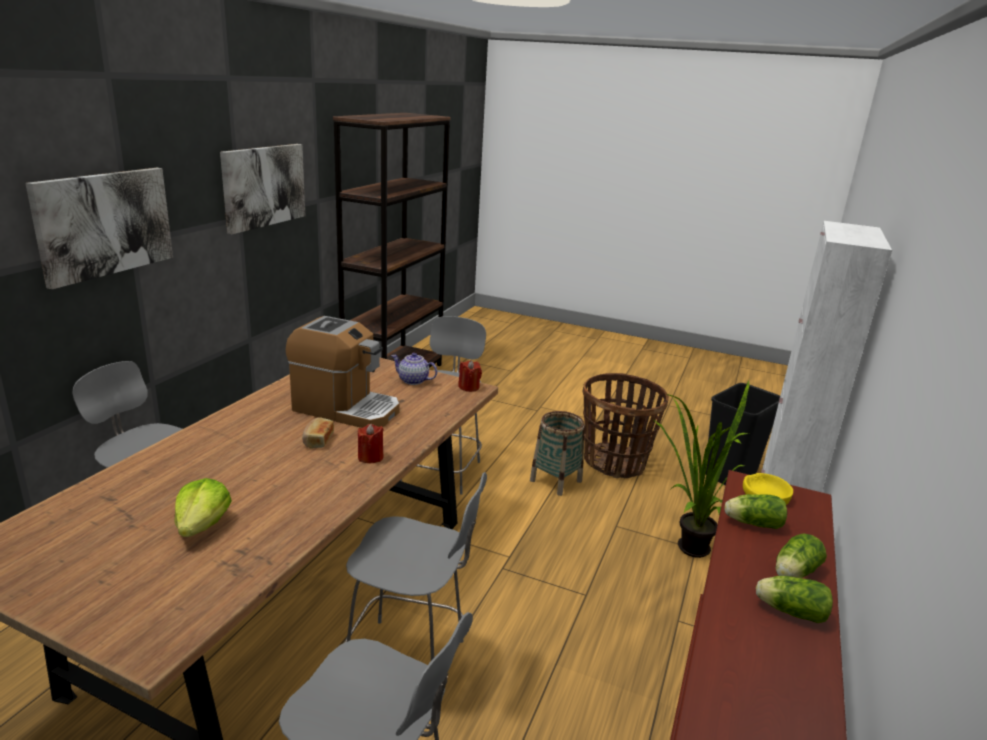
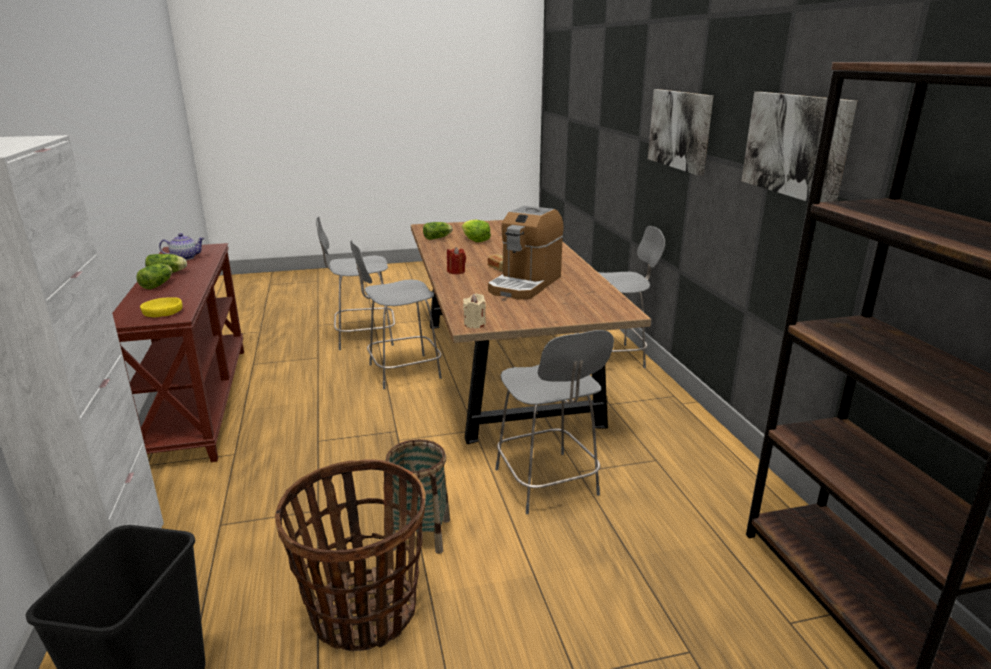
camera: 145 degrees right, 0 degrees up
(346, 409) = (525, 284): coffee machine -> coffee machine turned 45 degrees counterclockwise
(413, 381) = (527, 314): teapot -> teapot (184, 258)
(469, 387) = (474, 324): red candle -> beige candle
(685, 546) = (232, 521): potted plant -> none
(751, 523) = (180, 296): lettuce -> lettuce (438, 238)

